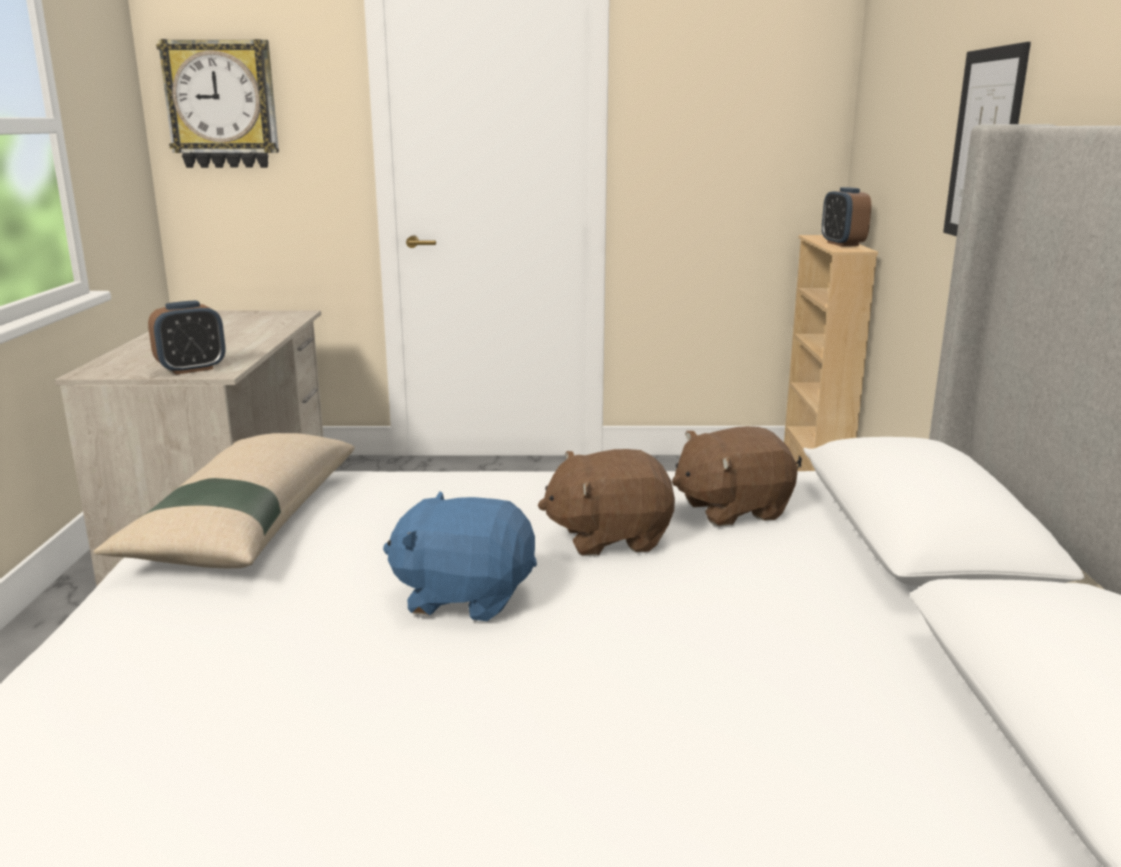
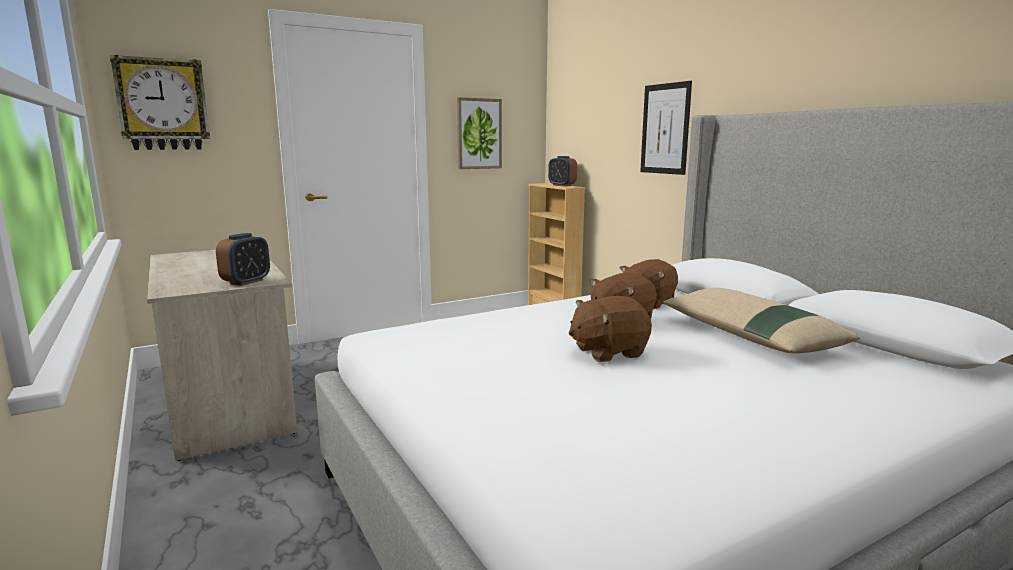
camera: 30 degrees left, 5 degrees down
(244, 522) = (428, 349): beige pillow -> beige pillow (749, 336)
(464, 596) = (608, 352): blue plush toy -> brown plush toy
(708, 142) = (479, 134): none -> picture

